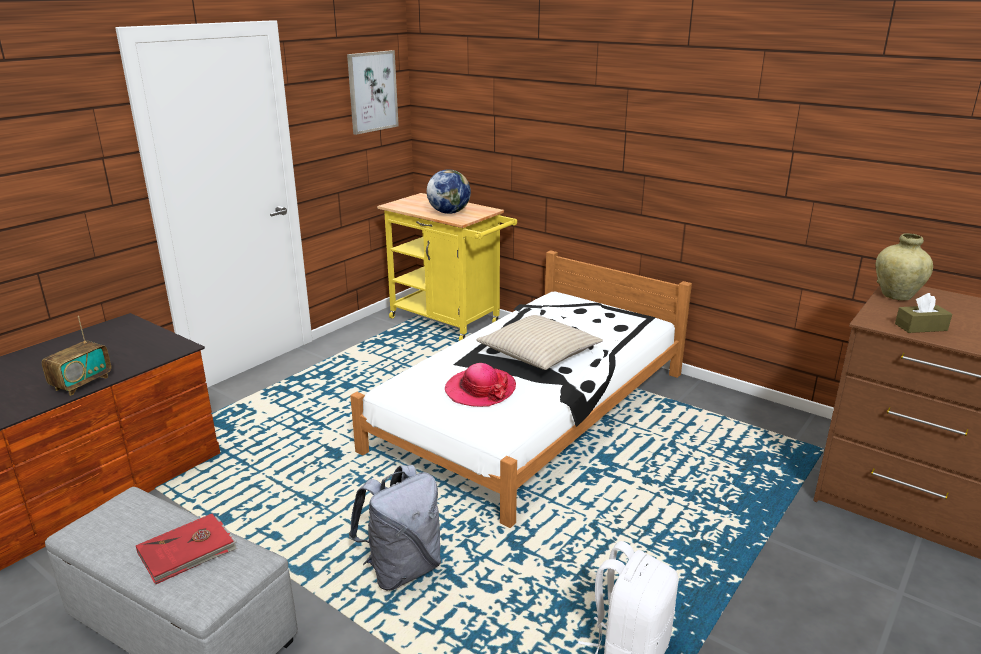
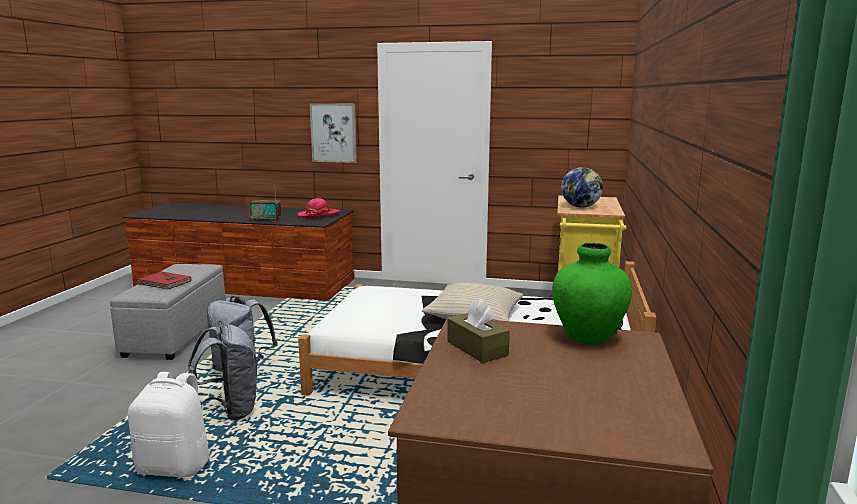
camera: 65 degrees right, 10 degrees down
(372, 91) = (581, 101): picture -> picture (333, 133)
(480, 390) = (389, 308): hat -> hat (319, 215)
(513, 593) = (229, 411): none -> grey backpack
(896, 296) = (587, 337): beige vase -> green vase

